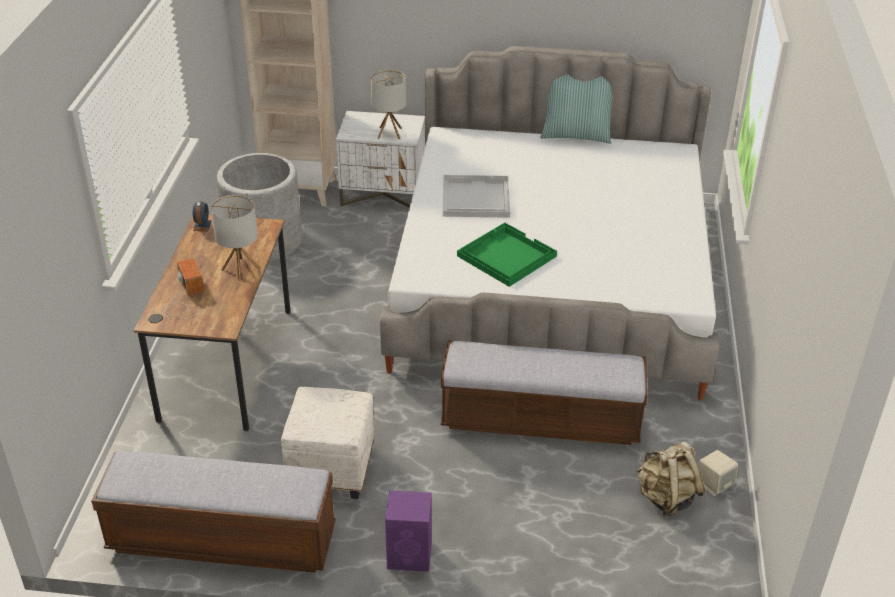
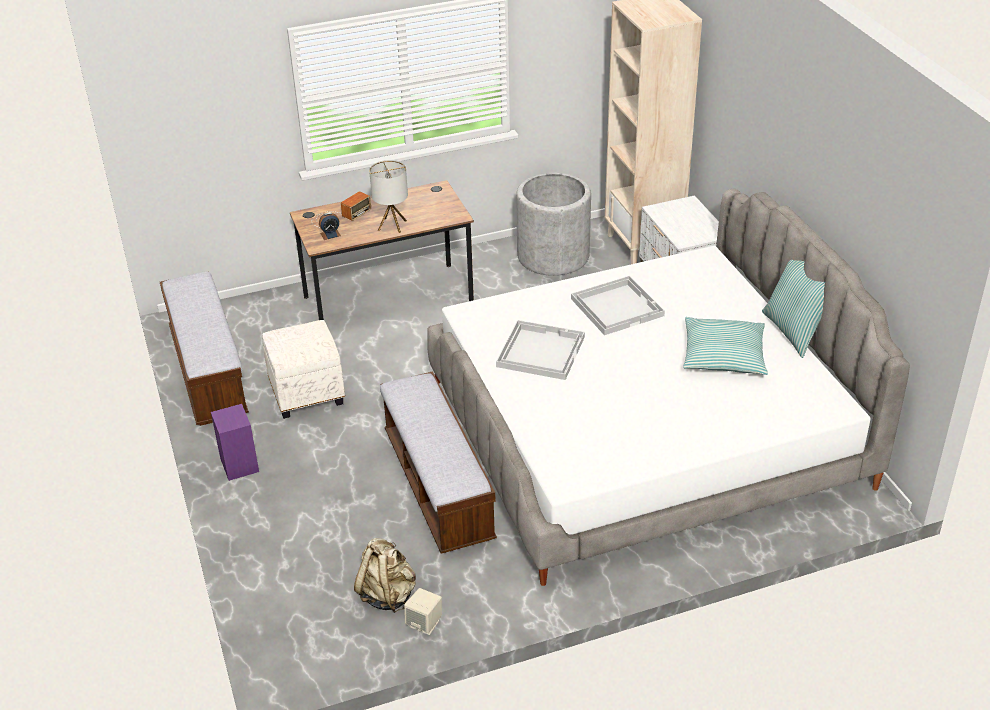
camera: 65 degrees right, 0 degrees up
(202, 225) = (433, 189): alarm clock -> alarm clock (330, 234)
(389, 133) = (681, 229): table lamp -> none
(505, 256) = (540, 351): green tray -> white tray
(581, 173) = (723, 355): none -> pillow

